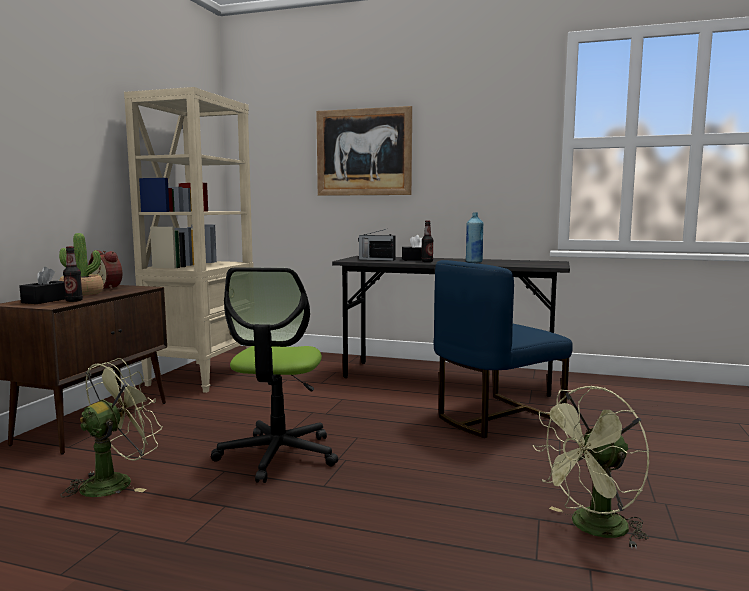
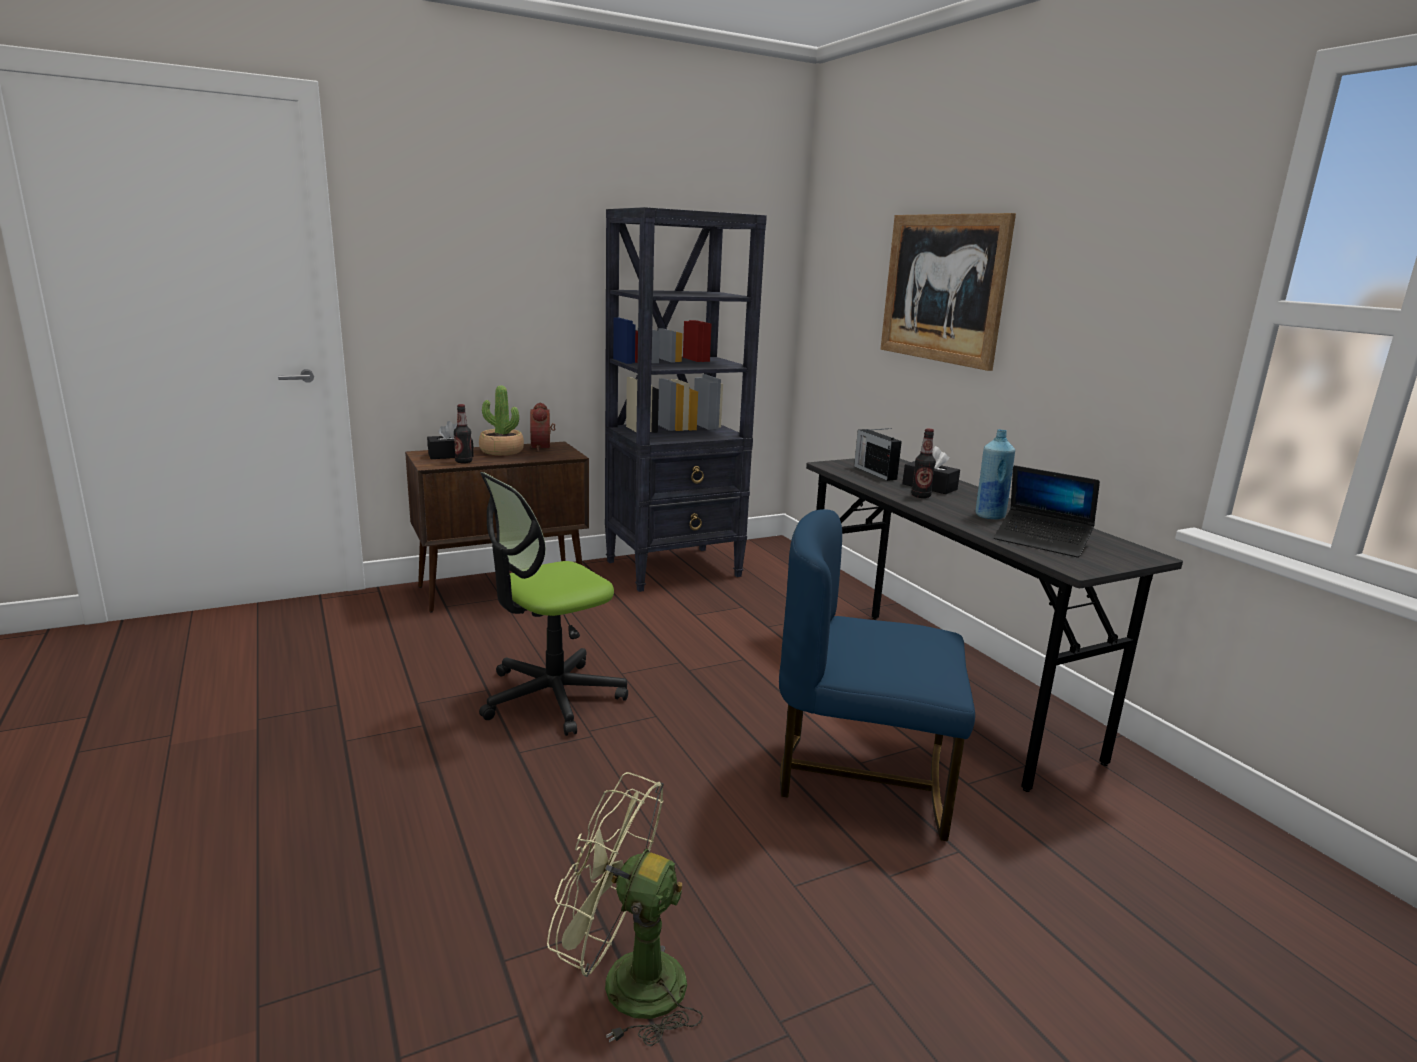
camera: 45 degrees right, 10 degrees up
(115, 481) = (410, 658): green fan -> none
(203, 376) = (675, 568): beige bookcase -> black bookcase
(518, 264) = (1042, 541): none -> laptop

